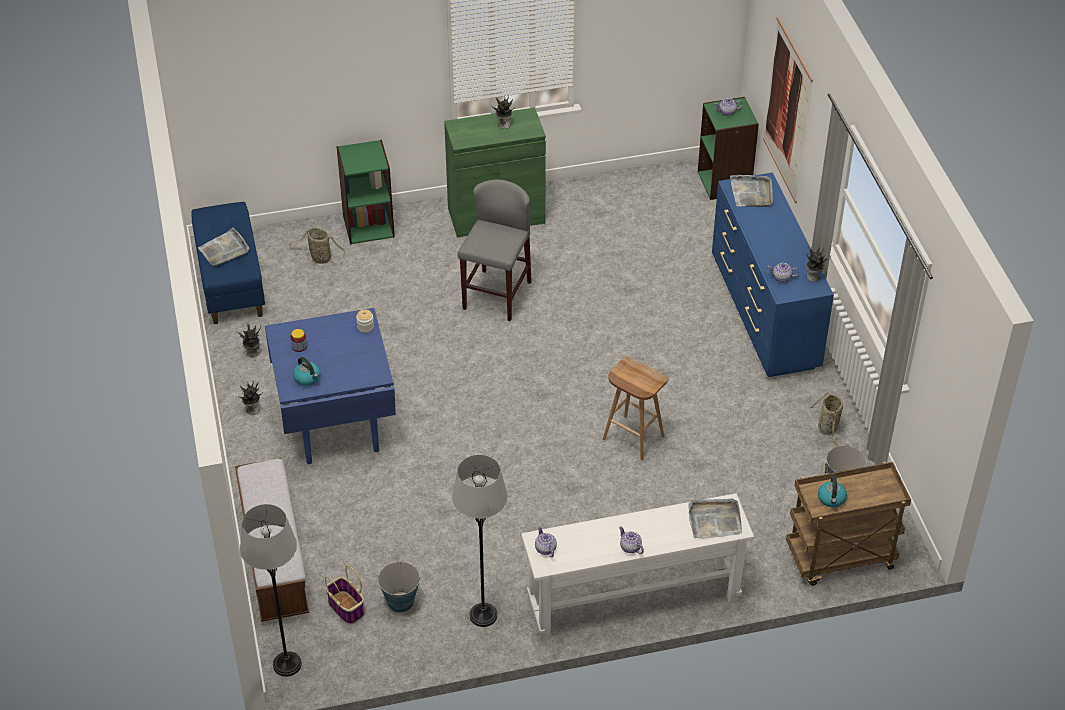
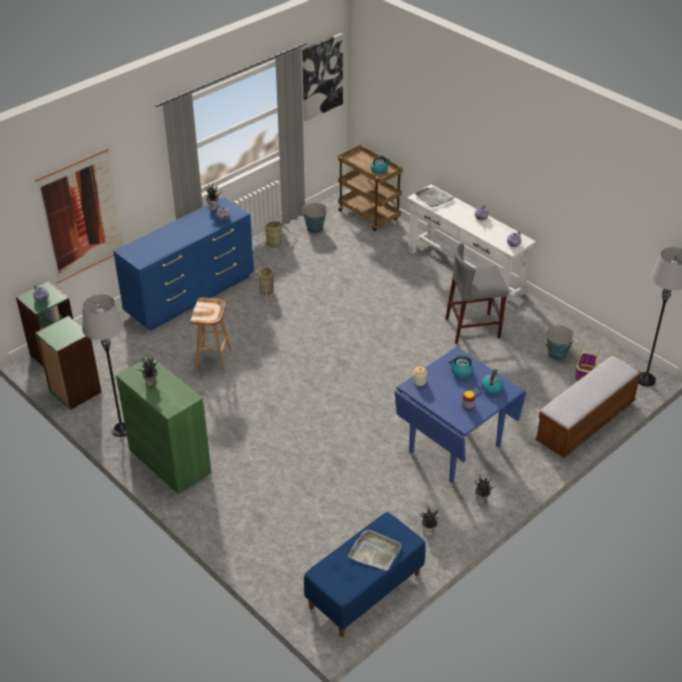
camera: 120 degrees left, 5 degrees down
(319, 258) = (294, 546): basket -> basket (266, 292)
(350, 366) = (461, 372): none -> kettle
(368, 226) = (233, 534): green bookcase -> green bookcase (74, 391)
(483, 615) = (531, 319): grey floor lamp -> grey floor lamp (121, 429)
(496, 295) = (262, 423): grey stool -> grey stool (473, 328)
(632, 438) = (346, 312): brown stool -> brown stool (214, 360)
(752, 193) = (143, 252): grey tray -> none
(951, 368) = (322, 76): none -> picture

